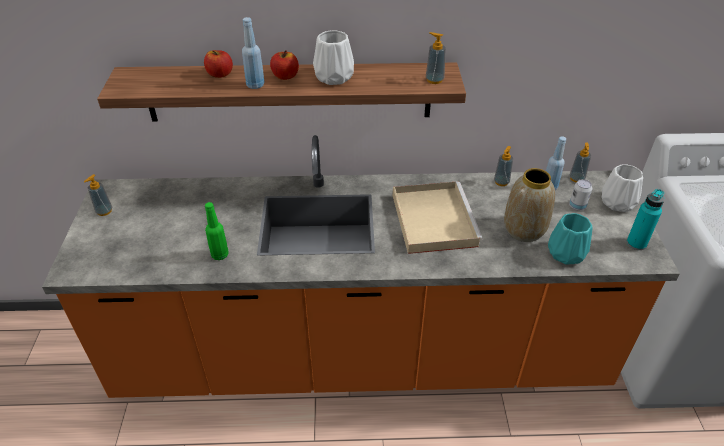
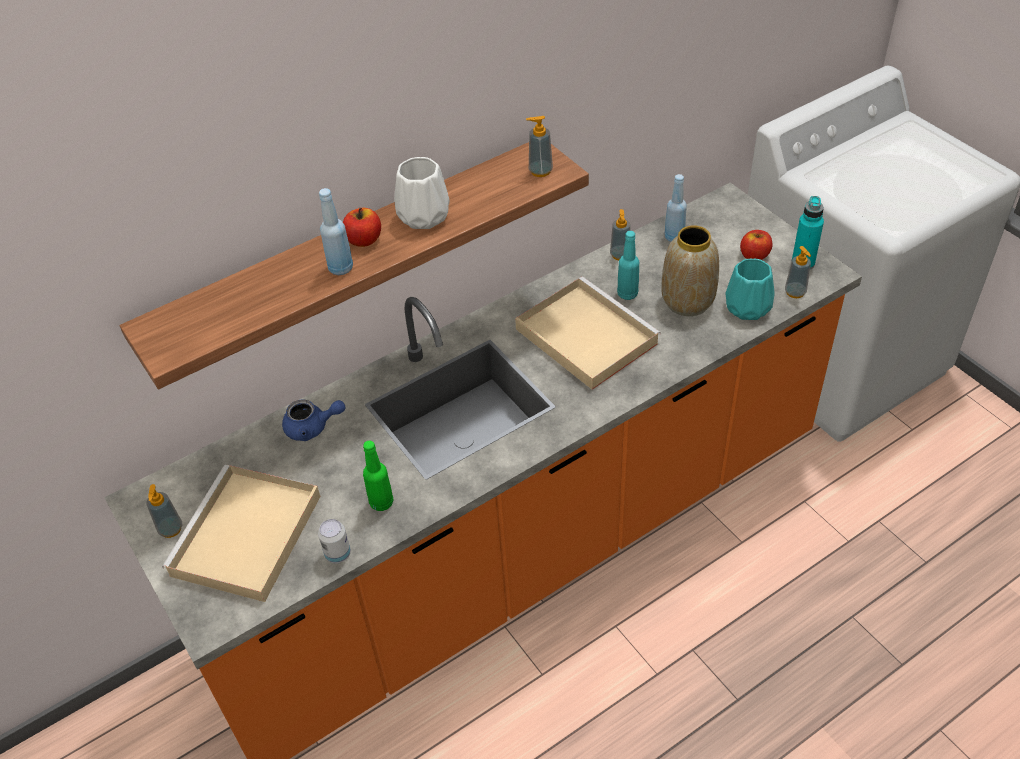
camera: 30 degrees left, 5 degrees up
(133, 236) = (246, 538): none -> beige tray
(220, 74) = (279, 273): apple -> apple (754, 255)
(225, 195) = (312, 428): none -> blue teapot
(485, 207) = (627, 294): none -> turquoise bottle
(576, 178) = (693, 214): soap dispenser -> soap dispenser (795, 292)
(577, 206) = (718, 247): can -> can (338, 554)
(618, 203) = (754, 224): white vase -> none

